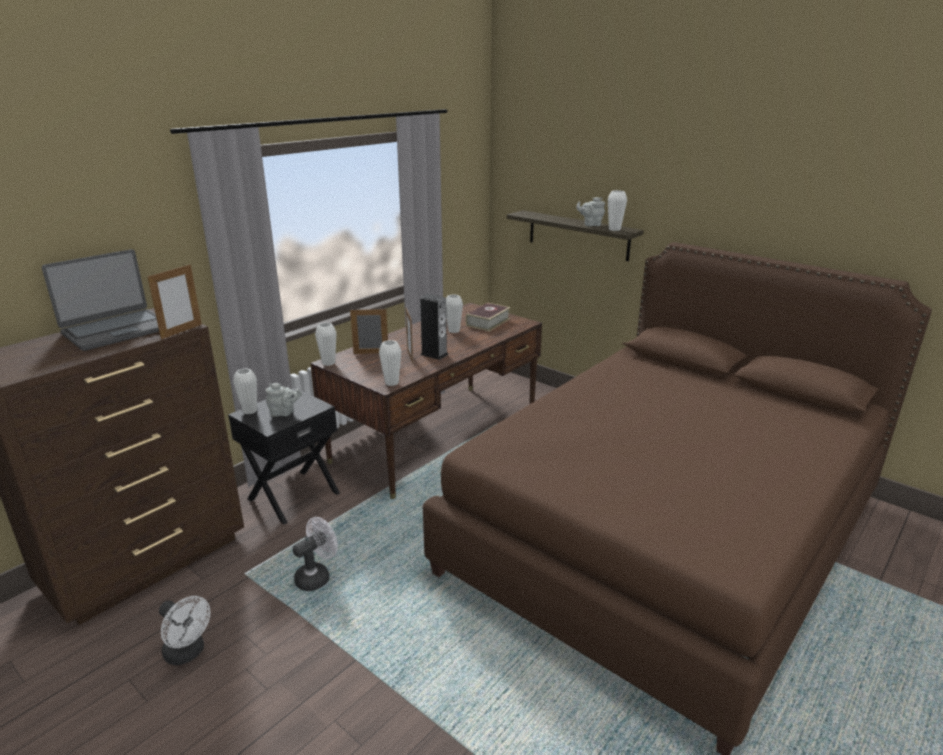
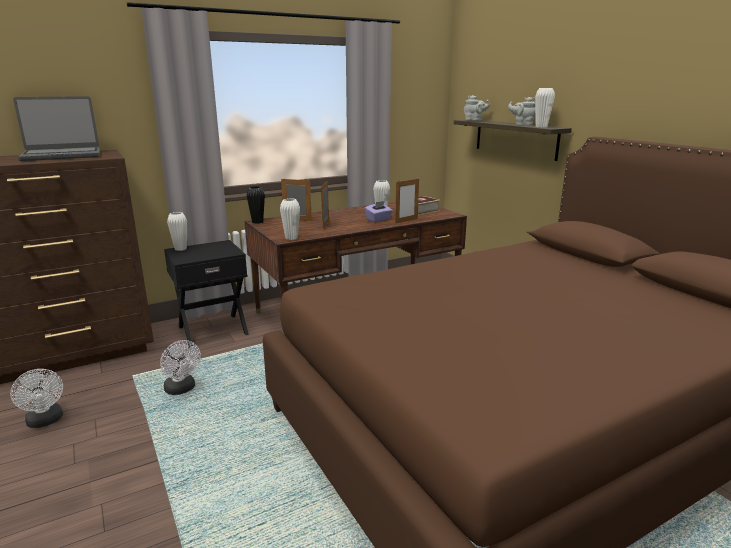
camera: 20 degrees right, 5 degrees down
(181, 331) = (101, 158): picture frame -> picture frame (406, 221)
(284, 413) = (203, 253): grey teapot -> grey teapot (474, 120)
(317, 576) = (182, 389): white fan -> white fan turned 75 degrees clockwise
(328, 363) = (257, 222): white vase -> black vase
(434, 354) = (347, 225): speaker -> none
(459, 341) = (378, 220): none -> purple tissue box

